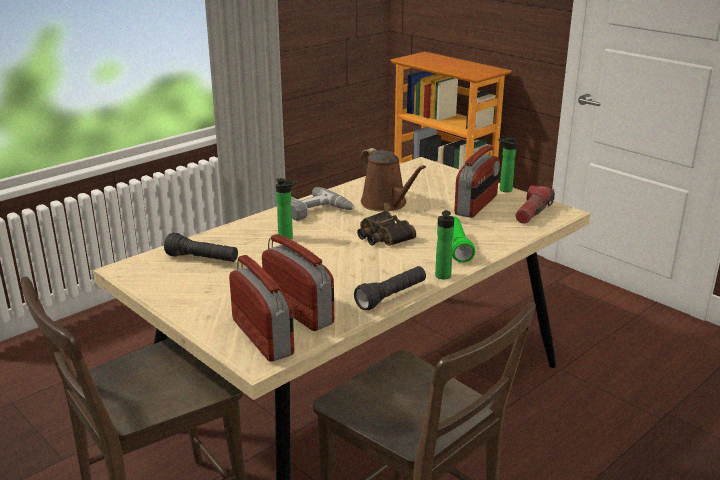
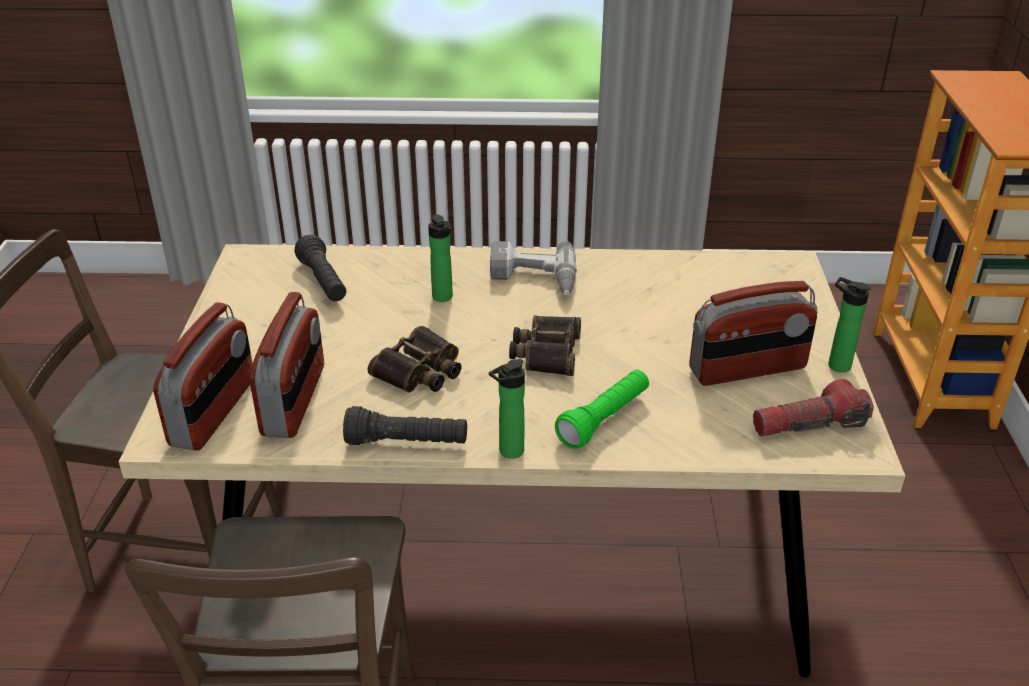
camera: 45 degrees right, 10 degrees up
(339, 269) = (420, 371): none -> binoculars
(386, 204) = (633, 306): brown watering can -> none

